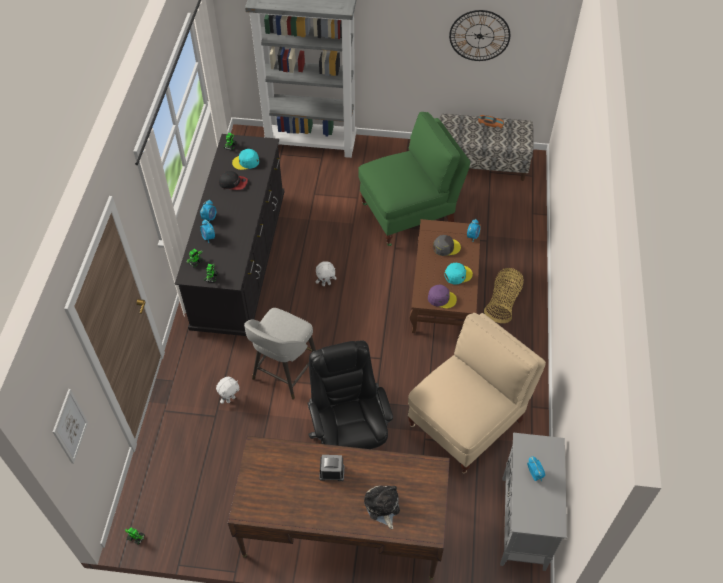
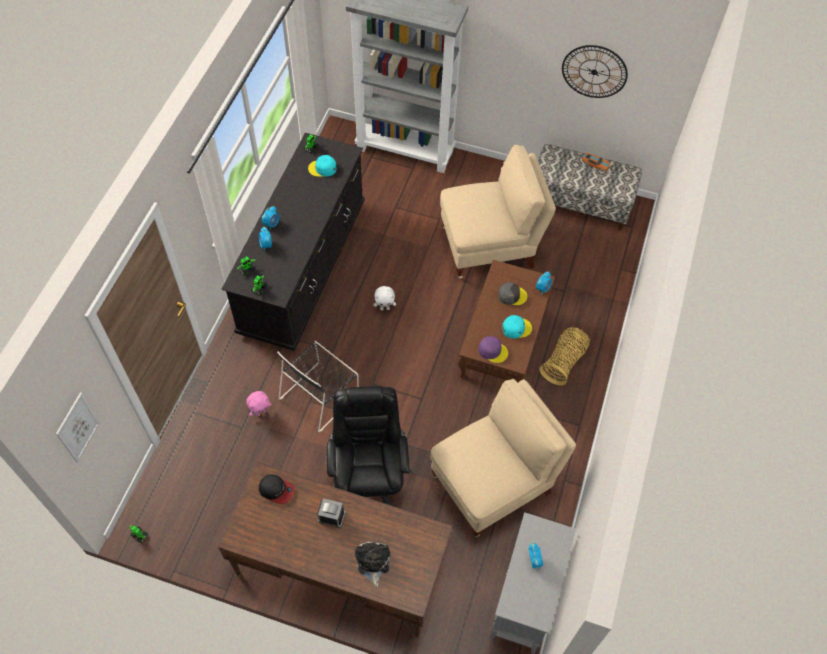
camera: 10 degrees right, 5 degrees up
(230, 399) = (261, 412): white plush toy -> pink plush toy
(233, 183) = (304, 189): cap -> cap (276, 490)
(284, 372) = (320, 395): grey stool -> black chair
(409, 214) = (489, 247): green chair -> beige chair

